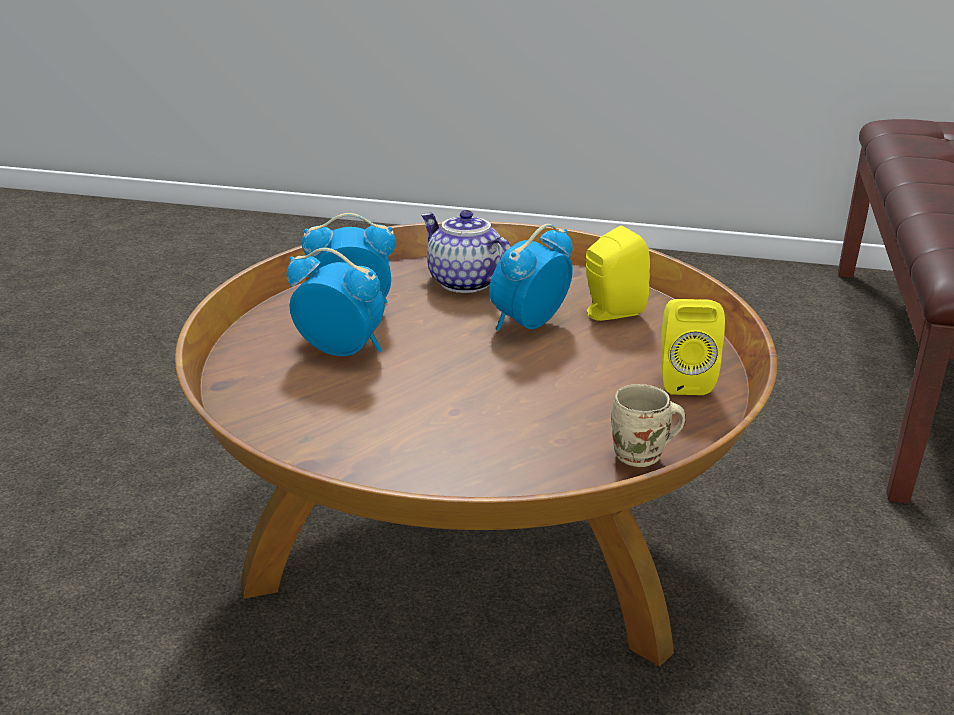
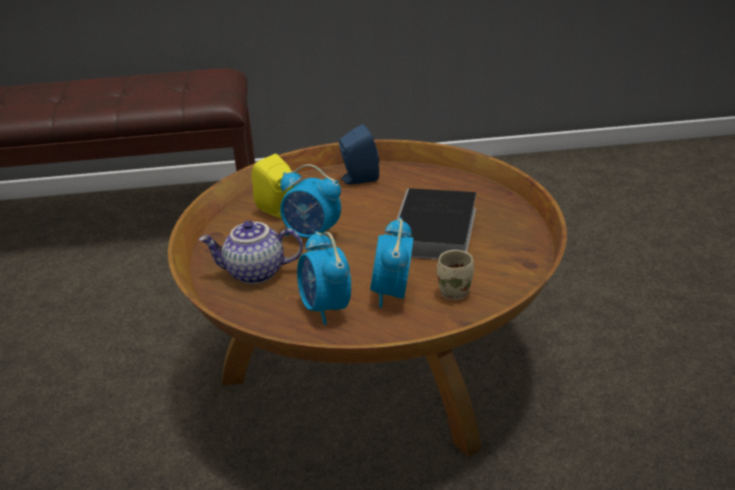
camera: 105 degrees left, 5 degrees up
(463, 283) = (254, 273): teapot -> teapot turned 60 degrees clockwise
(465, 409) = (435, 233): none -> book
(641, 457) = (447, 178): beige mug -> beige mug (455, 291)
(683, 380) = (358, 179): yellow speaker -> blue speaker

